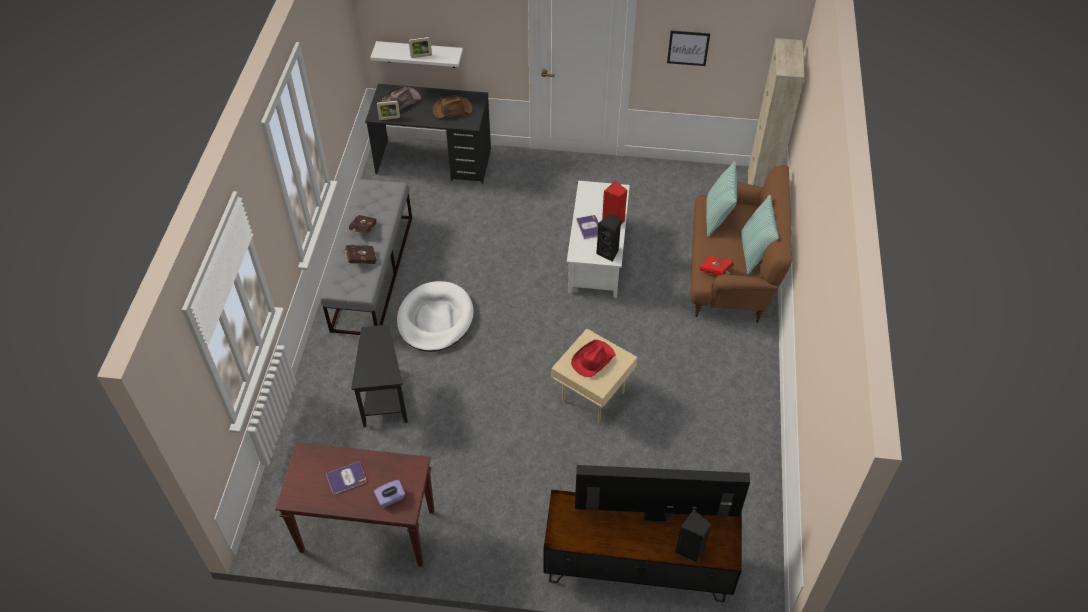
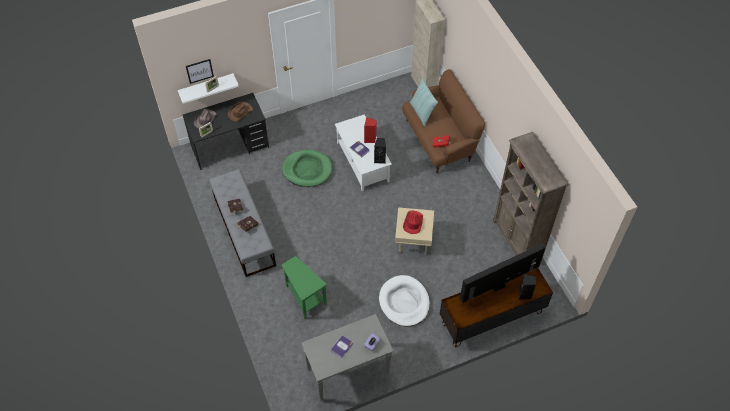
camera: 30 degrees left, 5 degrees up
(366, 532) = (347, 372): brown console table -> grey console table
(384, 399) = (305, 299): black side table -> green side table
(435, 319) = (300, 240): white dog bed -> white dog bed (404, 302)
(513, 232) = (307, 170): none -> green dog bed
(688, 48) = (366, 23): picture -> picture (199, 71)
(754, 252) = (453, 124): pillow -> none
(757, 470) = (517, 240): none -> brown bookcase

